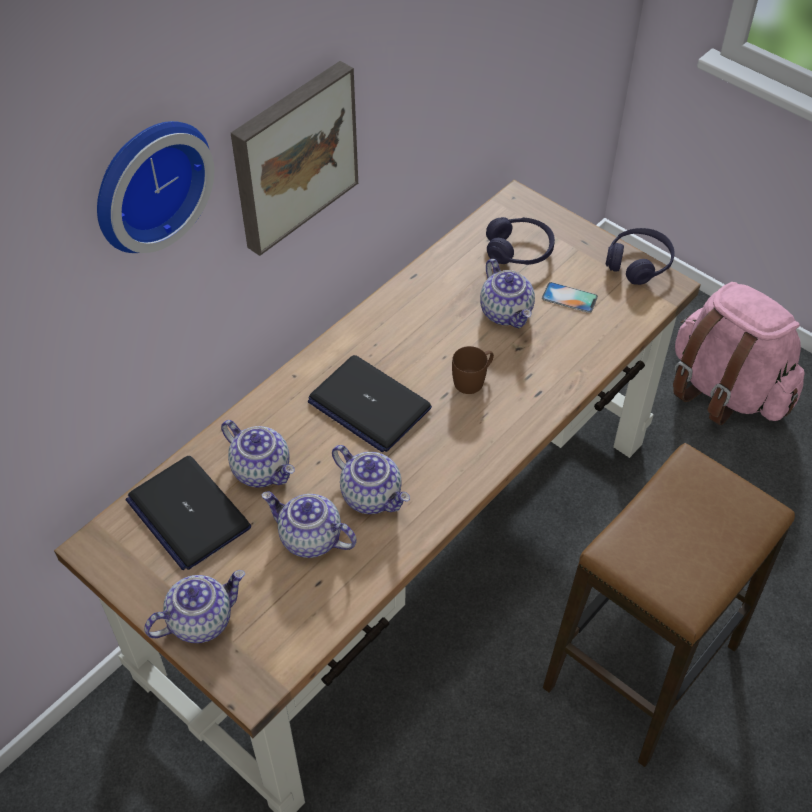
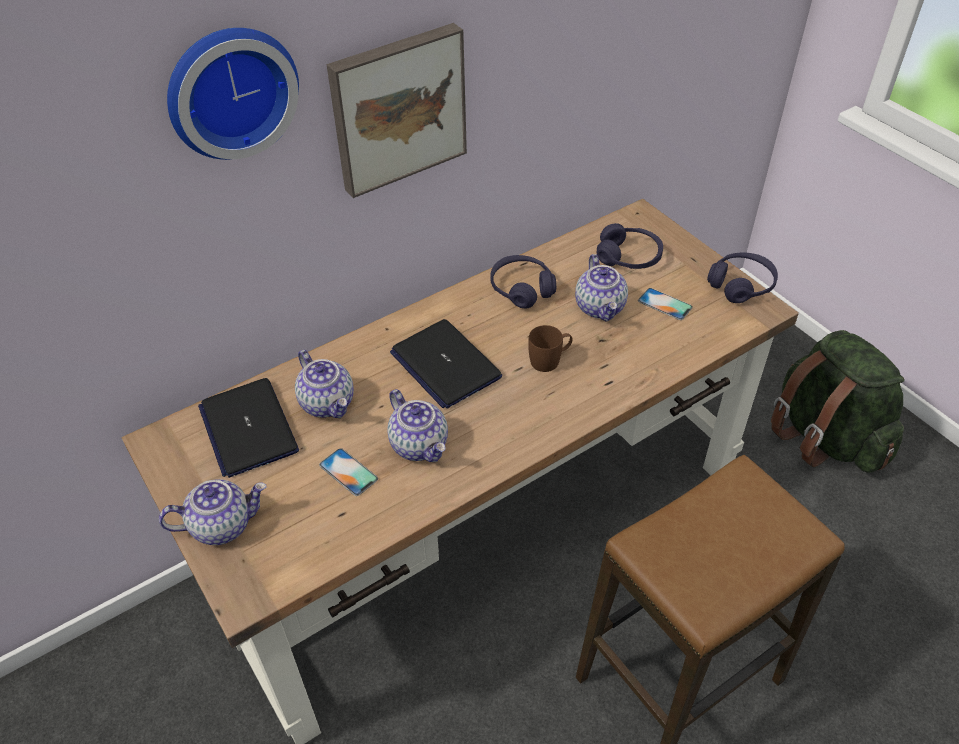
camera: 15 degrees right, 5 degrees down
(309, 538) = (348, 472): teapot -> phone
(420, 305) = (522, 289): none -> purple headphones
(725, 390) = (825, 436): pink backpack -> green backpack

